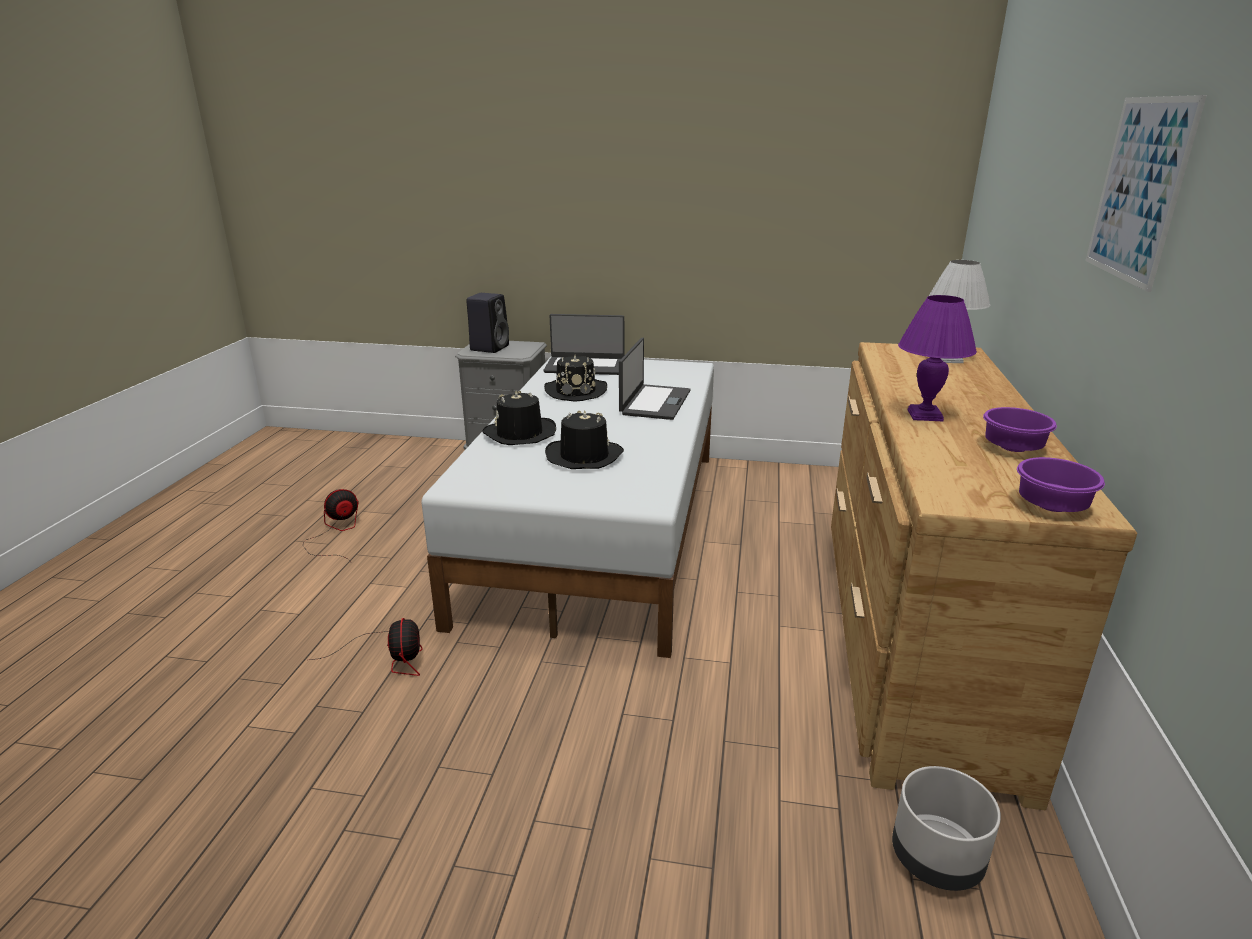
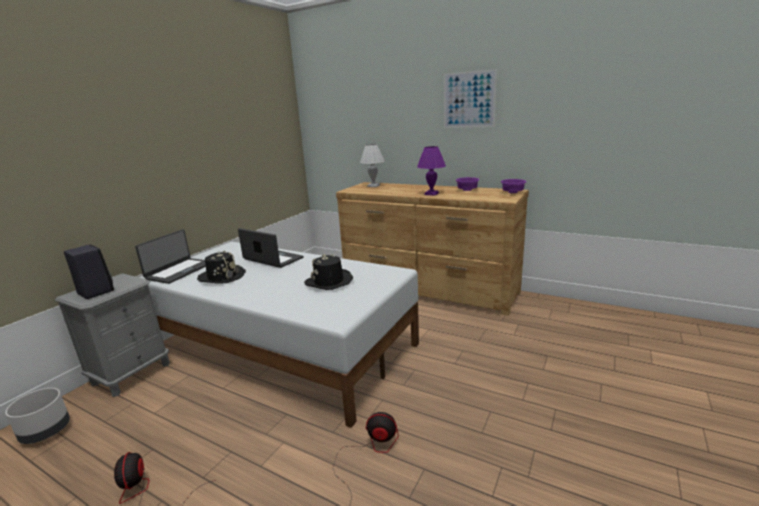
camera: 70 degrees left, 5 degrees down
(519, 434) = (274, 297): black hat -> none
(936, 859) = (540, 313): grey planter -> grey planter (46, 432)

